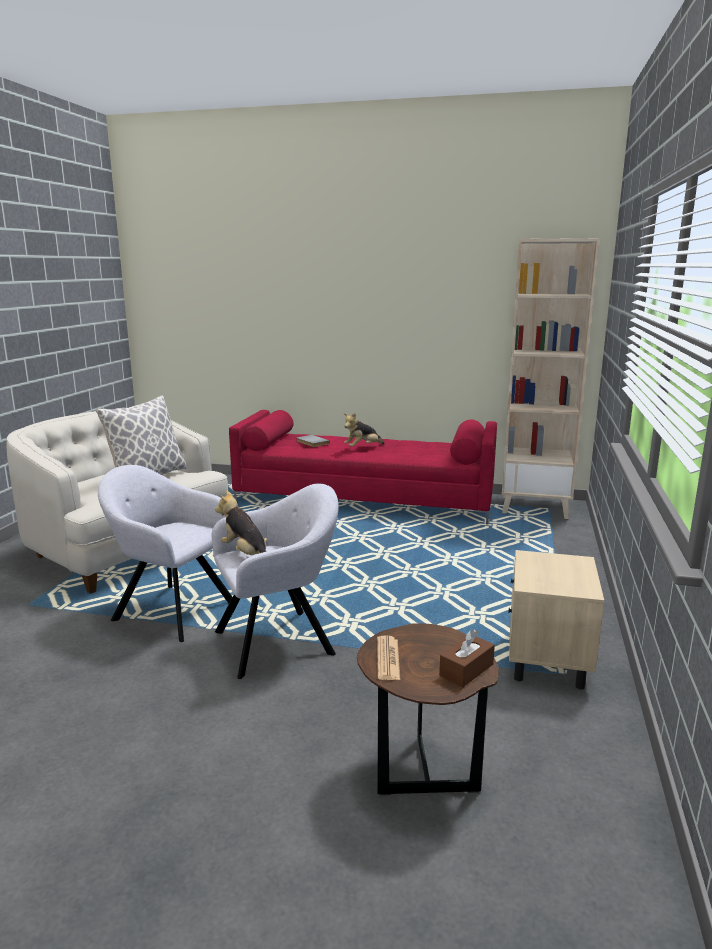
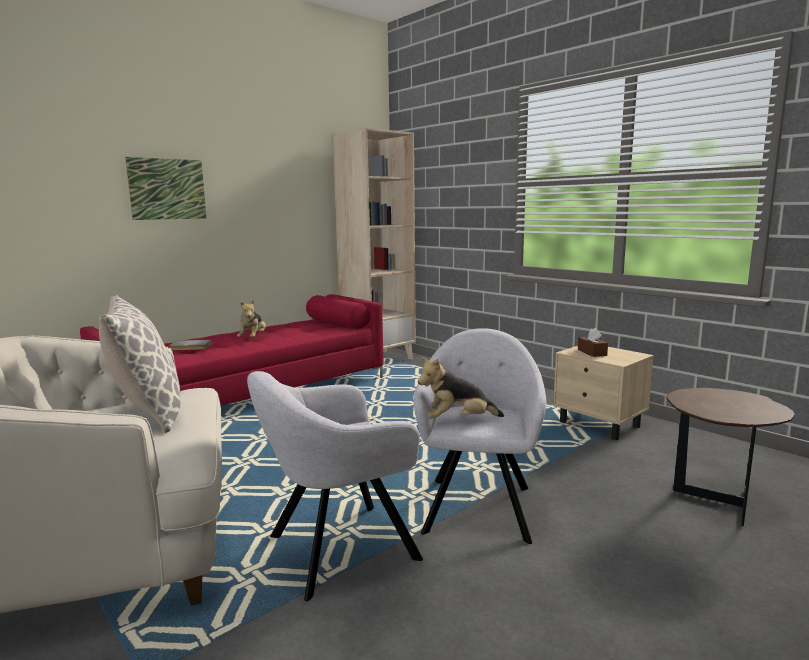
camera: 55 degrees left, 5 degrees down
(337, 304) = (167, 189): none -> picture
(388, 659) = (725, 413): newspaper -> none
(466, 670) = (748, 398): brown tissue box -> brown tissue box (592, 352)

